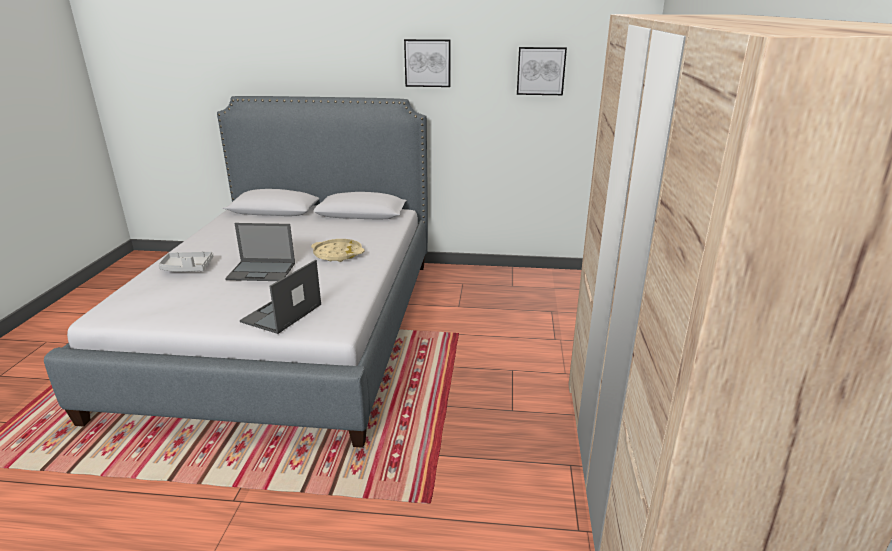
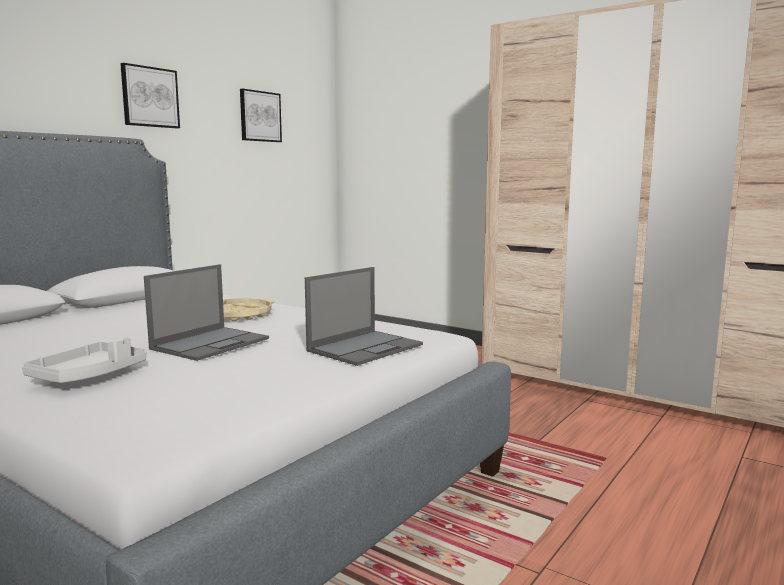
camera: 60 degrees left, 15 degrees down
(281, 314) = (366, 347): laptop -> laptop turned 105 degrees counterclockwise

